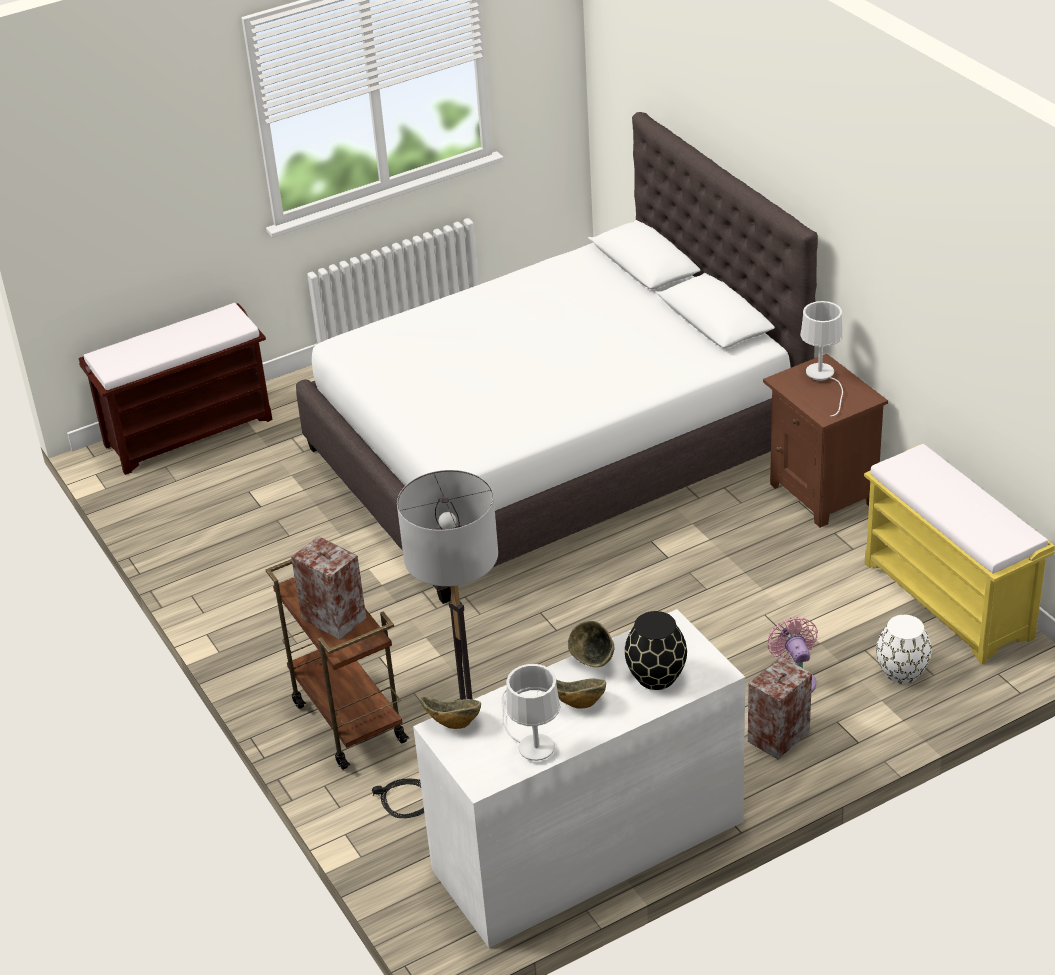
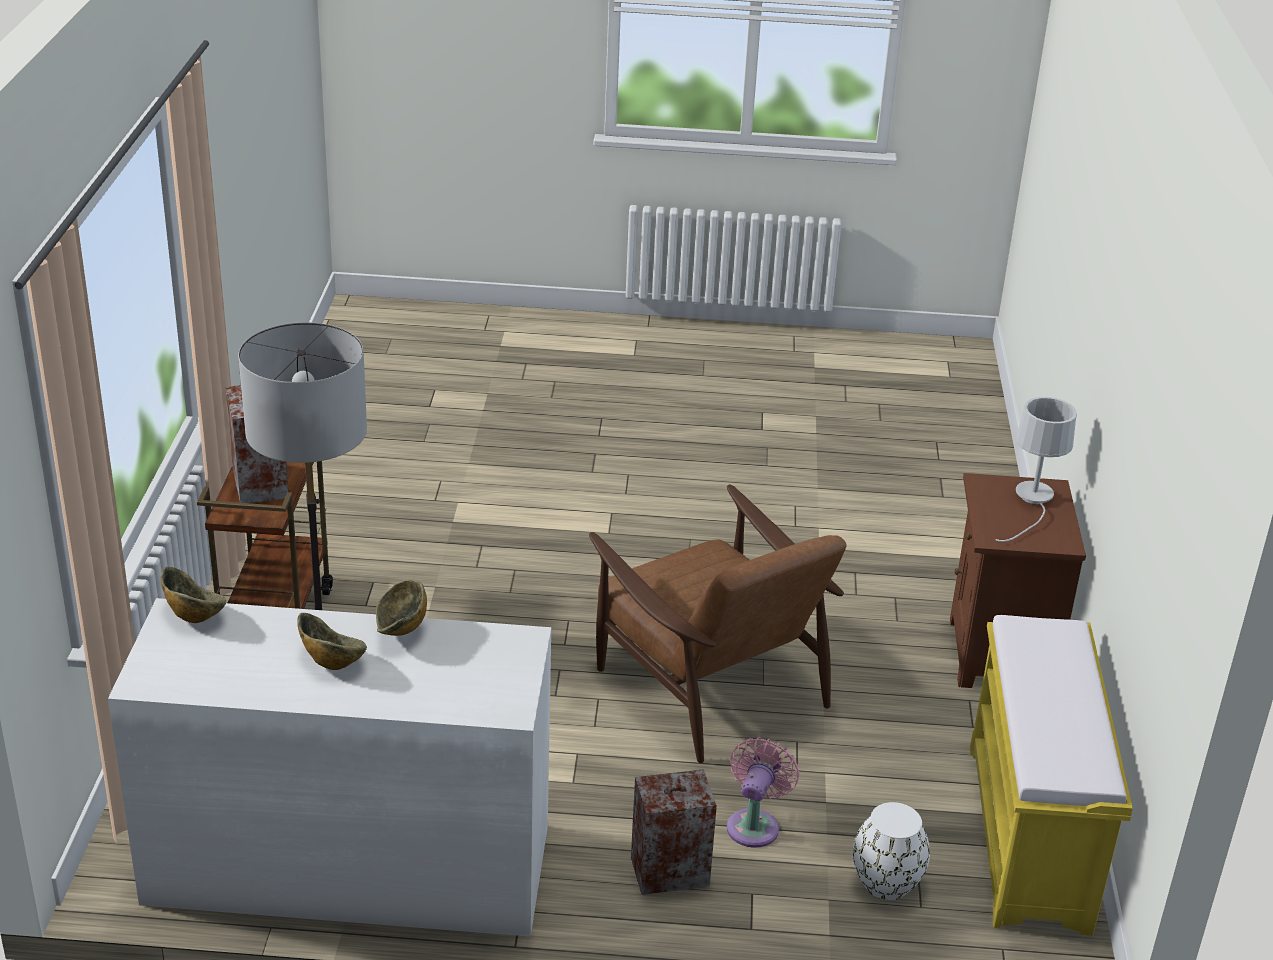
camera: 30 degrees right, 5 degrees down
(190, 431) = (446, 320): brown bench -> none
(530, 744) = (234, 675): white table lamp -> none
(557, 449) = (761, 483): white bed -> none
(655, 676) = (441, 679): black vase -> none
(673, 605) = (709, 682): none -> brown armchair

